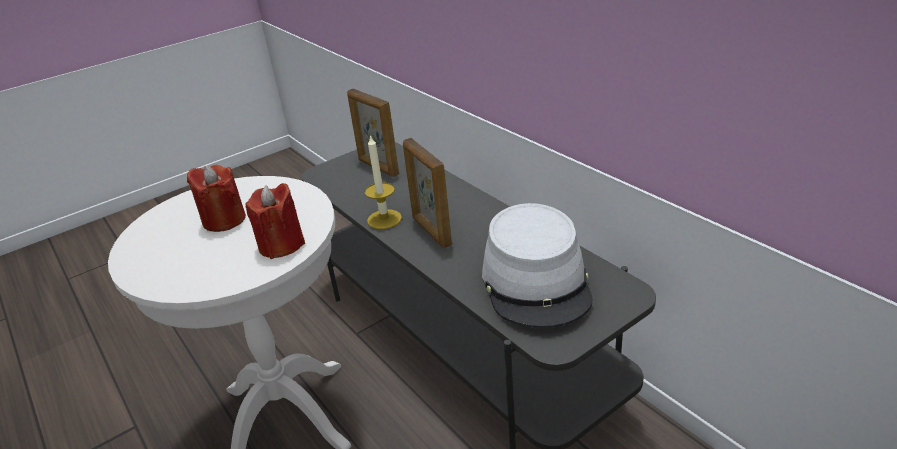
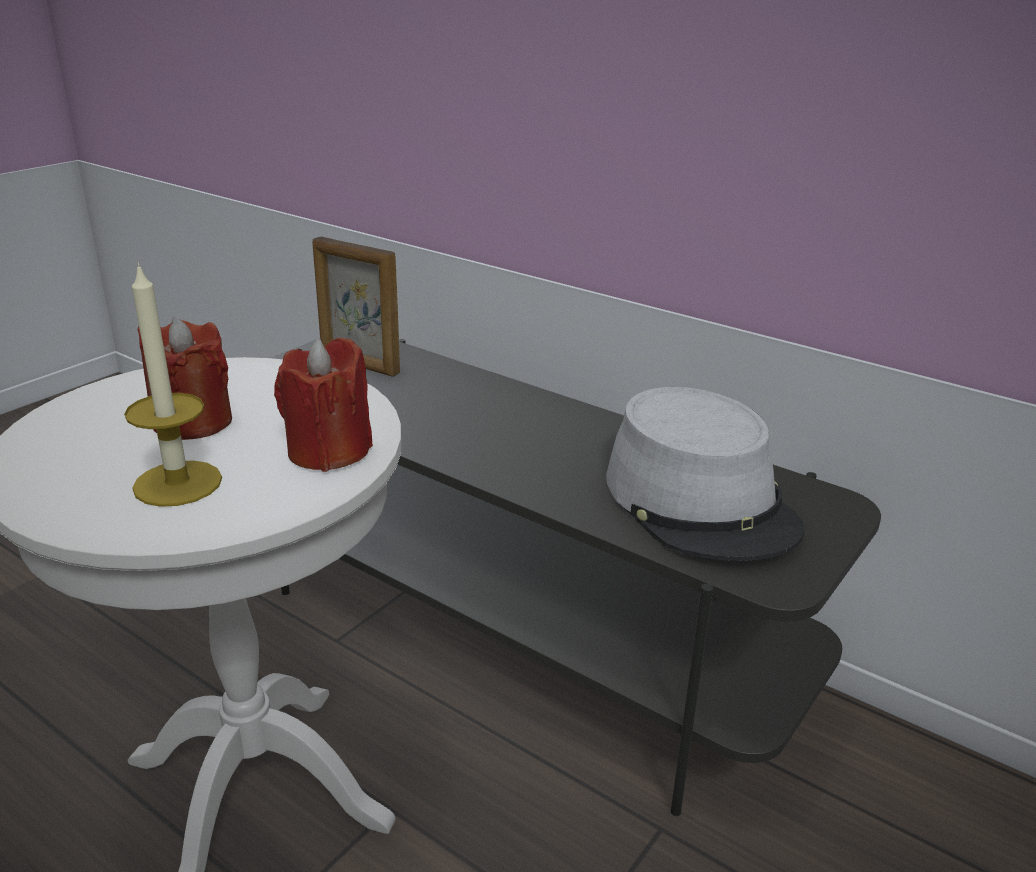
camera: 20 degrees left, 5 degrees down
(384, 219) = (410, 434): candle -> candle (178, 483)
(431, 231) = (497, 447): picture frame -> none

